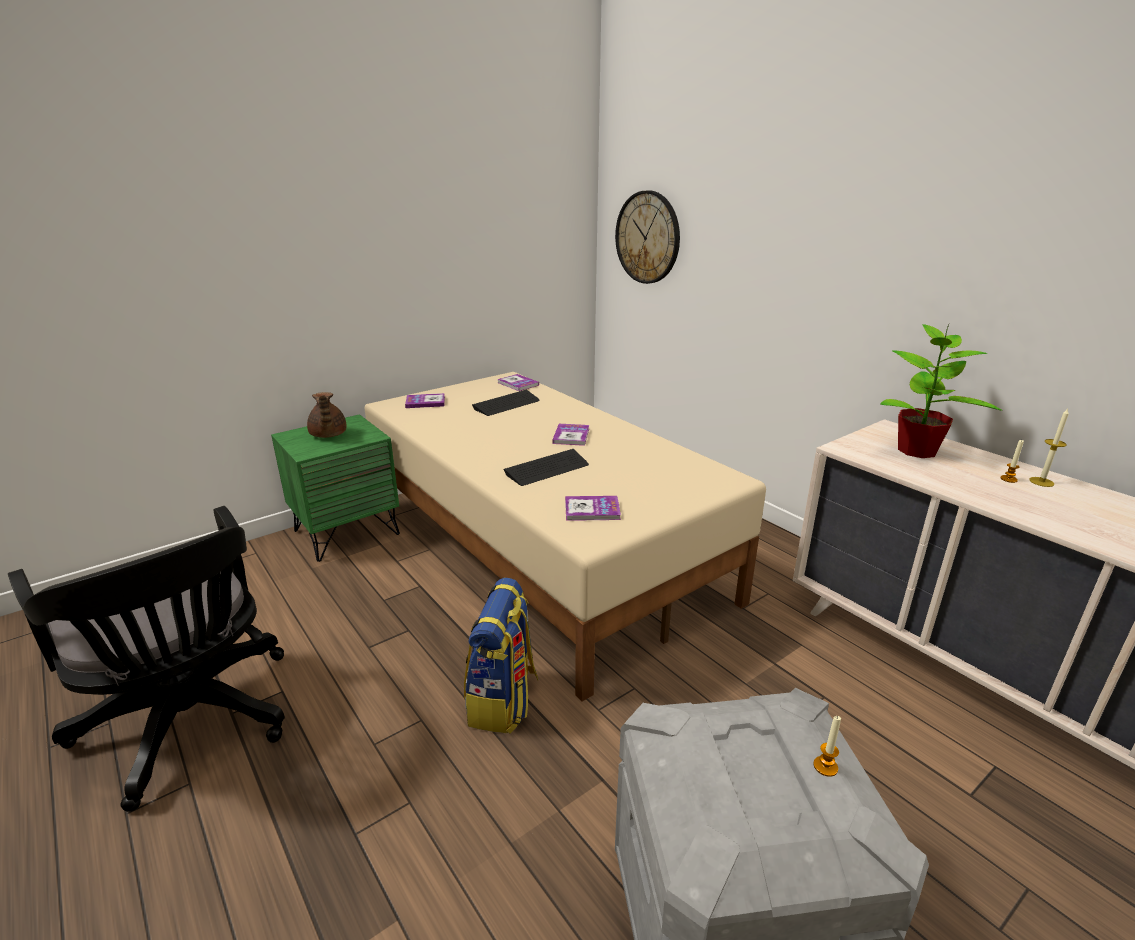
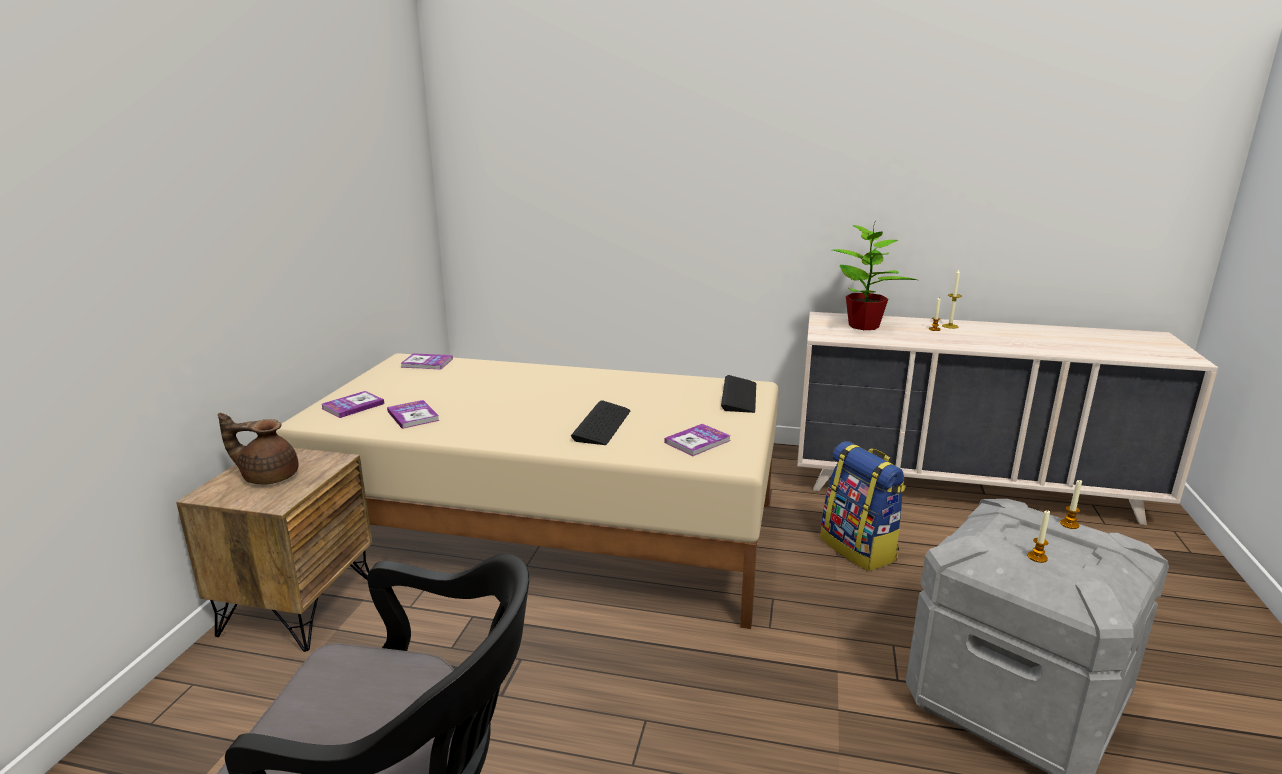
camera: 40 degrees left, 5 degrees down
(328, 435) = (268, 476): brown teapot -> brown teapot turned 150 degrees clockwise
(346, 532) = (297, 607): green nightstand -> brown nightstand
(503, 701) = (693, 664): backpack -> backpack (859, 549)
(506, 404) = (453, 384): keyboard -> keyboard (739, 396)
(571, 436) = (571, 393): book -> book (413, 416)
(647, 237) = (514, 182): wall clock -> none
(712, 774) = (1037, 557): none -> candle

